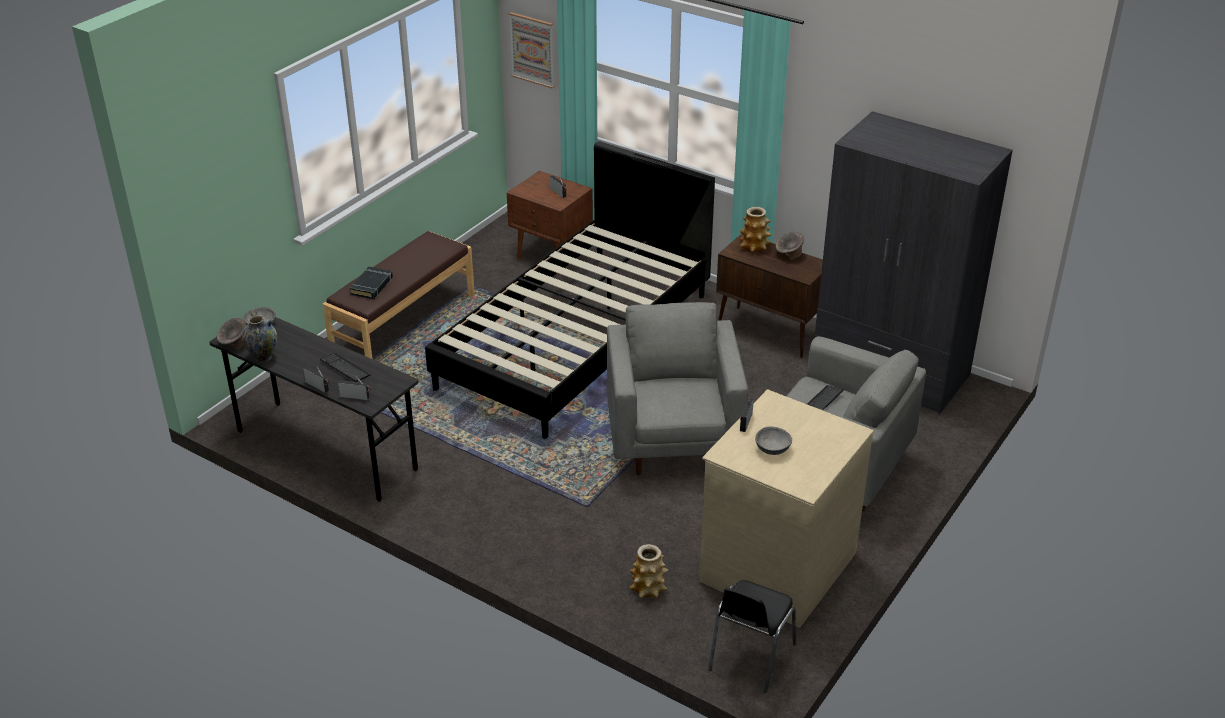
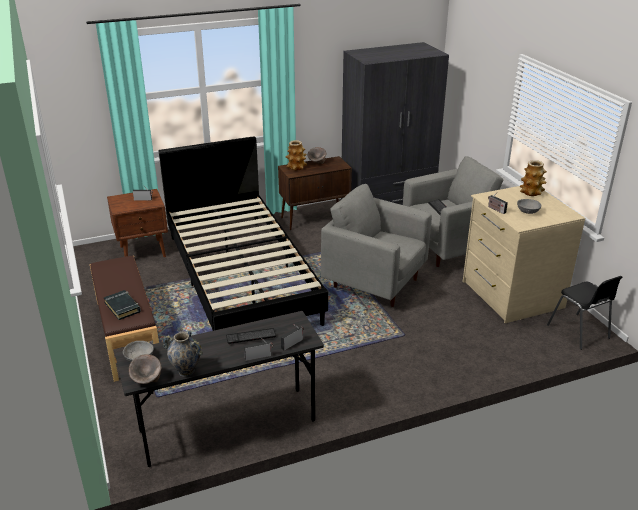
camera: 55 degrees left, 5 degrees down
(532, 49) = (73, 106): picture -> none
(648, 589) = (497, 343): vase -> vase (531, 192)

